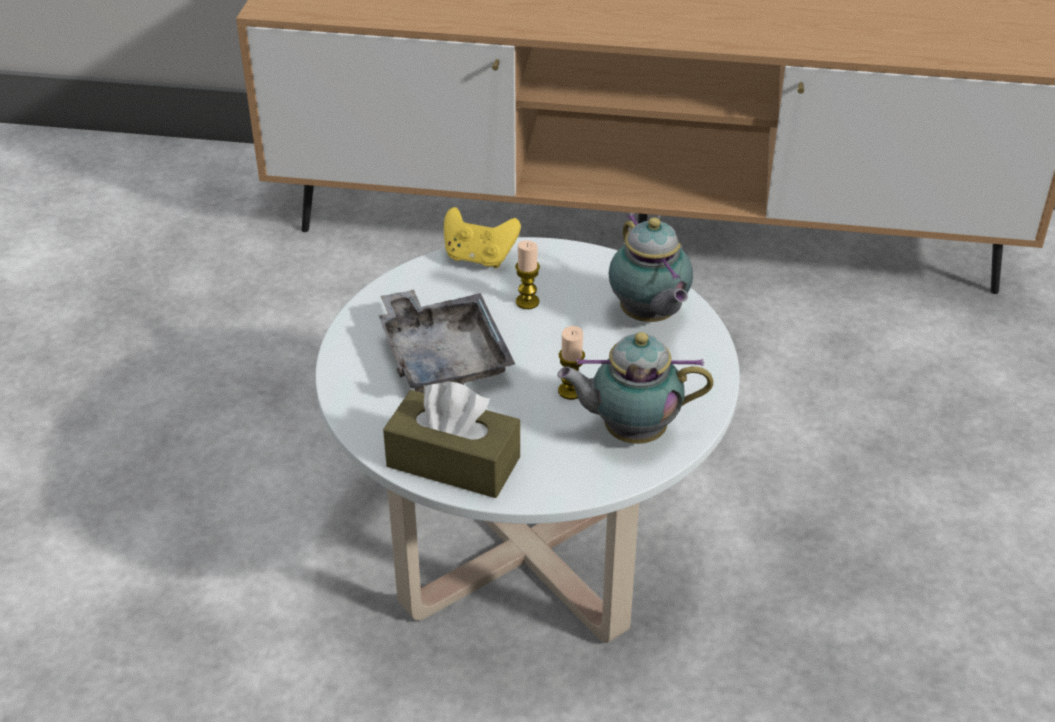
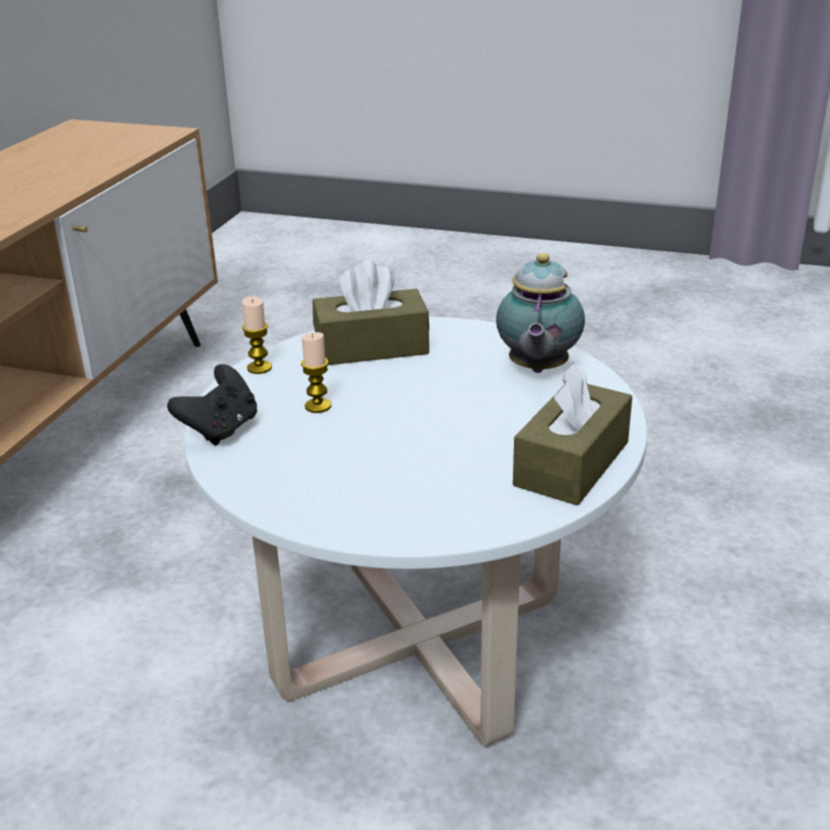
camera: 80 degrees left, 10 degrees down
(443, 357) = (395, 461): grey tray -> none
(479, 258) = (221, 429): yellow game controller -> black game controller
(570, 391) = (472, 393): candle -> candle (259, 368)
(648, 317) = (371, 347): teapot -> brown tissue box

